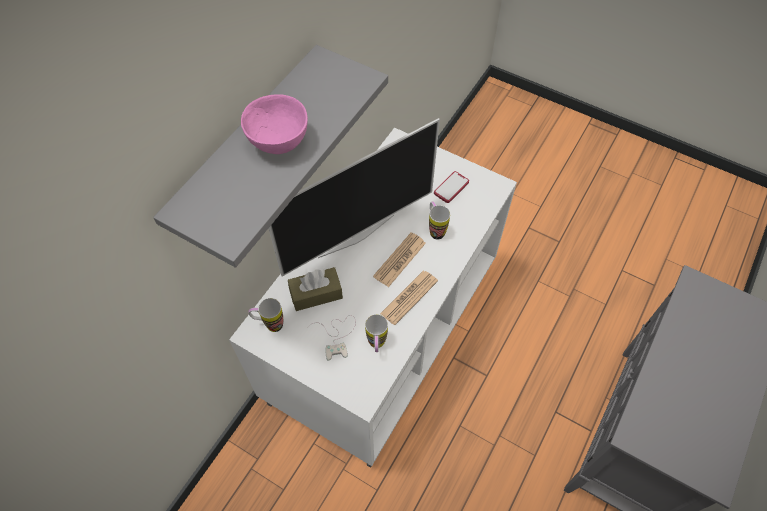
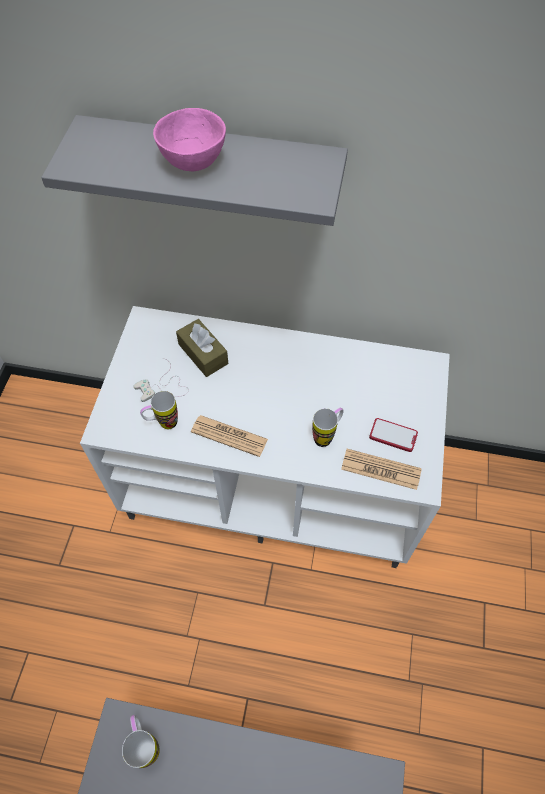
camera: 70 degrees right, 0 degrees up
(269, 325) = (157, 329): mug -> mug (146, 743)
(355, 235) = (285, 364): television -> none
(399, 260) = (272, 413): newspaper -> newspaper (380, 469)

